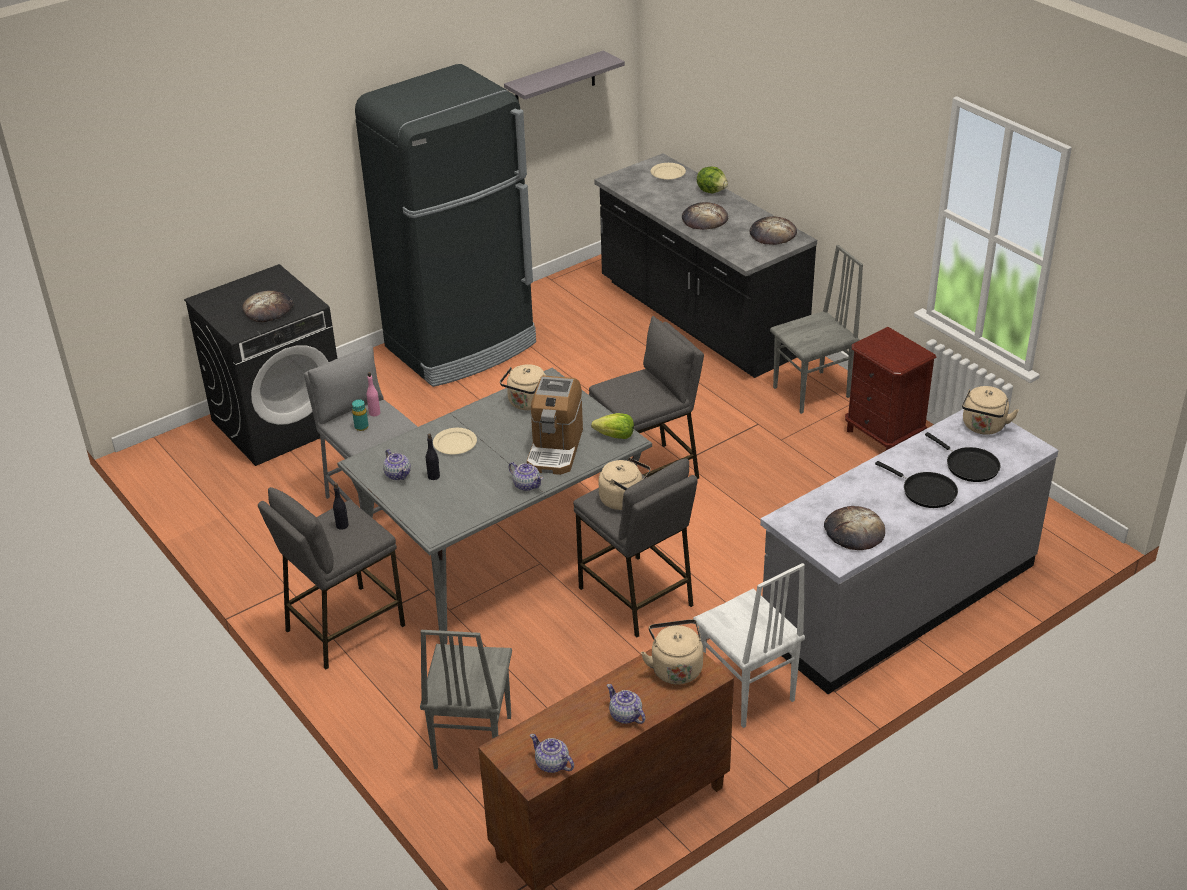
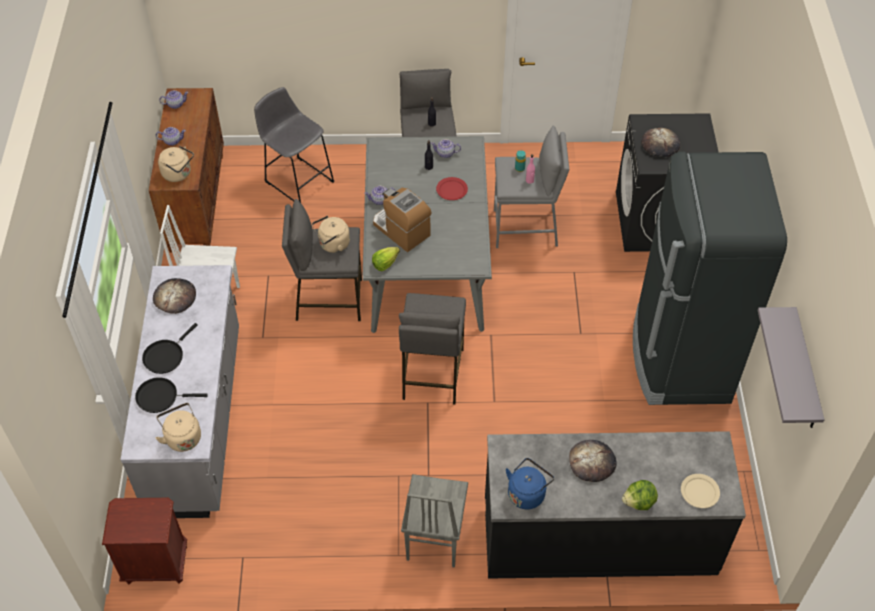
camera: 125 degrees right, 15 degrees up
(455, 443) = (451, 190): beige plate -> red plate
(471, 742) = (297, 179): grey chair -> grey stool
(527, 403) = (460, 242): beige kettle -> none
(772, 234) = (527, 493): bread -> blue kettle
(883, 435) = (344, 543): brown nightstand -> brown nightstand (156, 564)
(925, 491) = (165, 356): black frying pan -> black frying pan turned 45 degrees counterclockwise

